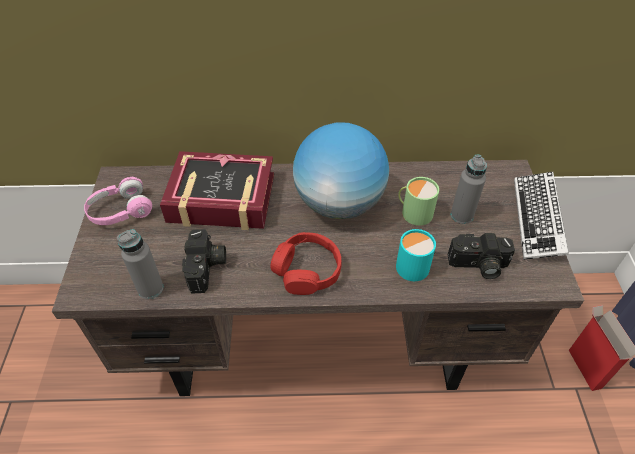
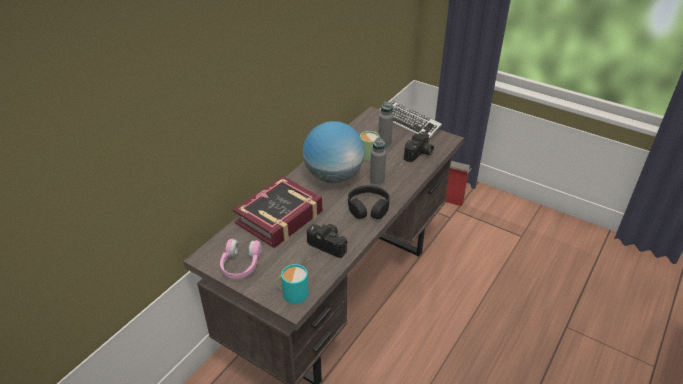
camera: 55 degrees left, 10 degrees down
(150, 288) = (321, 273): grey bottle -> grey bottle (377, 181)
(307, 270) = (368, 208): red headphones -> black headphones
(410, 264) = (398, 173): turquoise mug -> turquoise mug (292, 293)

